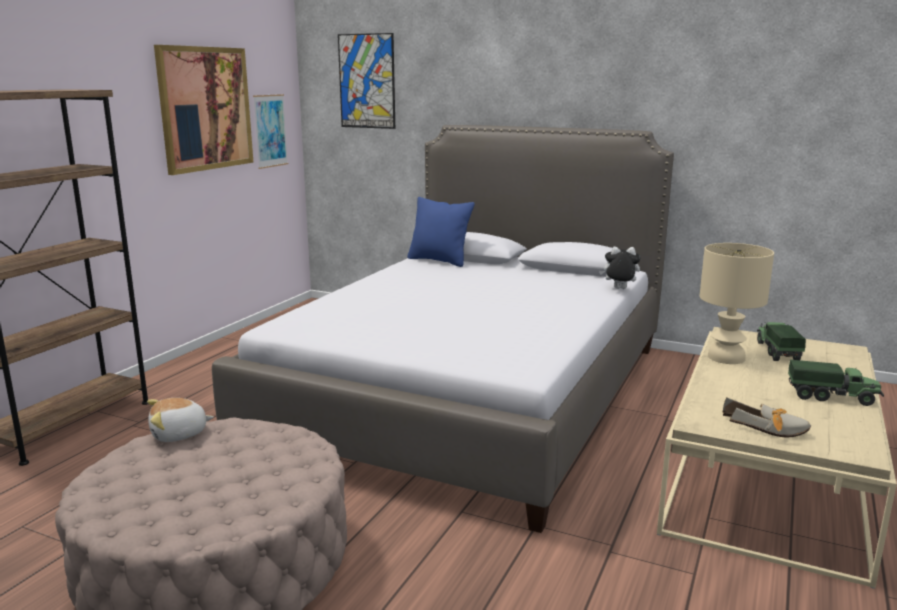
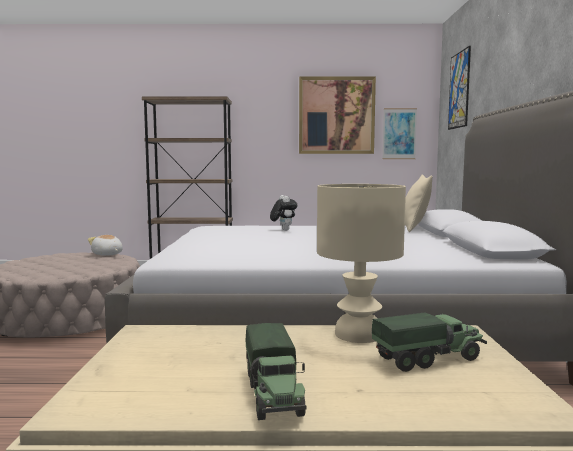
camera: 65 degrees right, 10 degrees down
(439, 260) = (414, 228): blue pillow -> beige pillow
(619, 289) = (448, 263): plush toy -> plush toy (283, 230)
(769, 429) = (136, 360): shoe -> none

